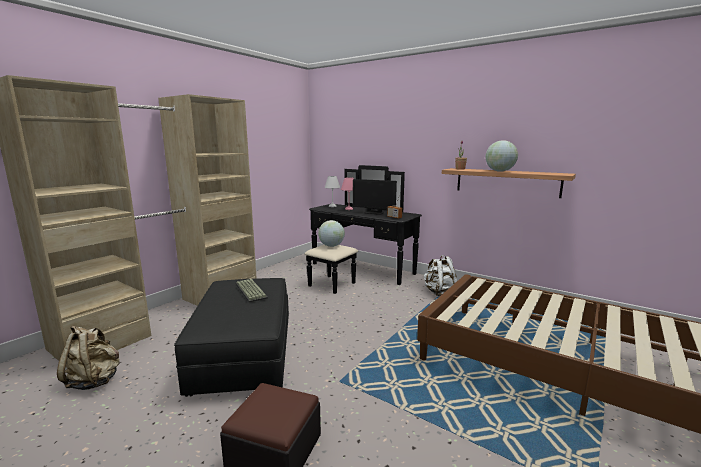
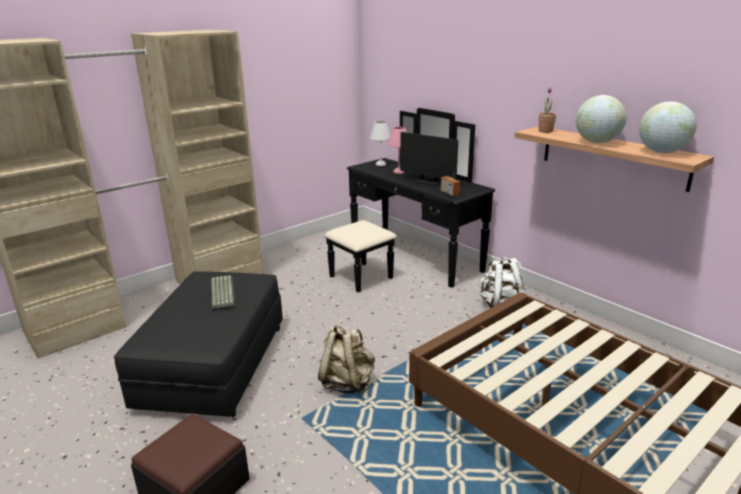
camera: 15 degrees right, 10 degrees up
(94, 381) = (56, 375): beige backpack -> beige backpack (347, 383)
(331, 246) = (361, 227): globe -> globe (661, 152)

